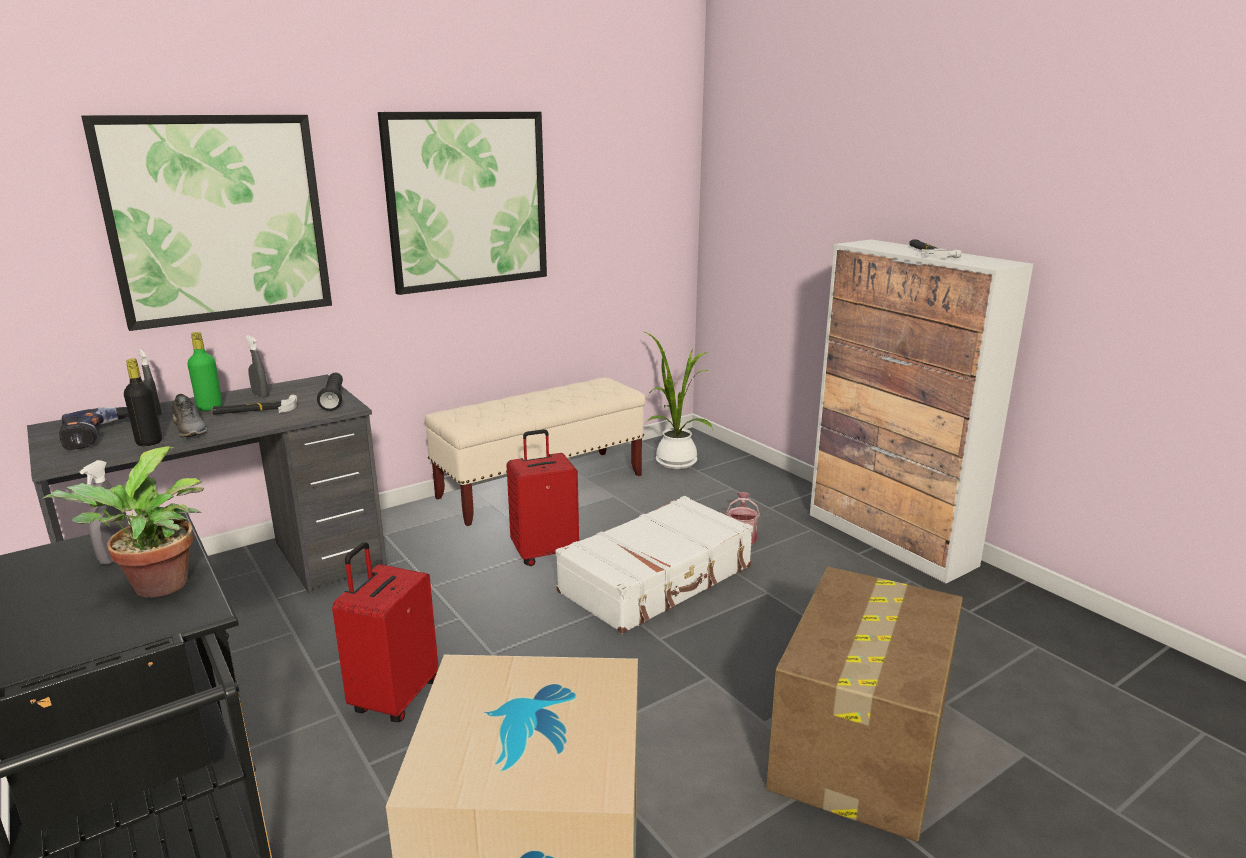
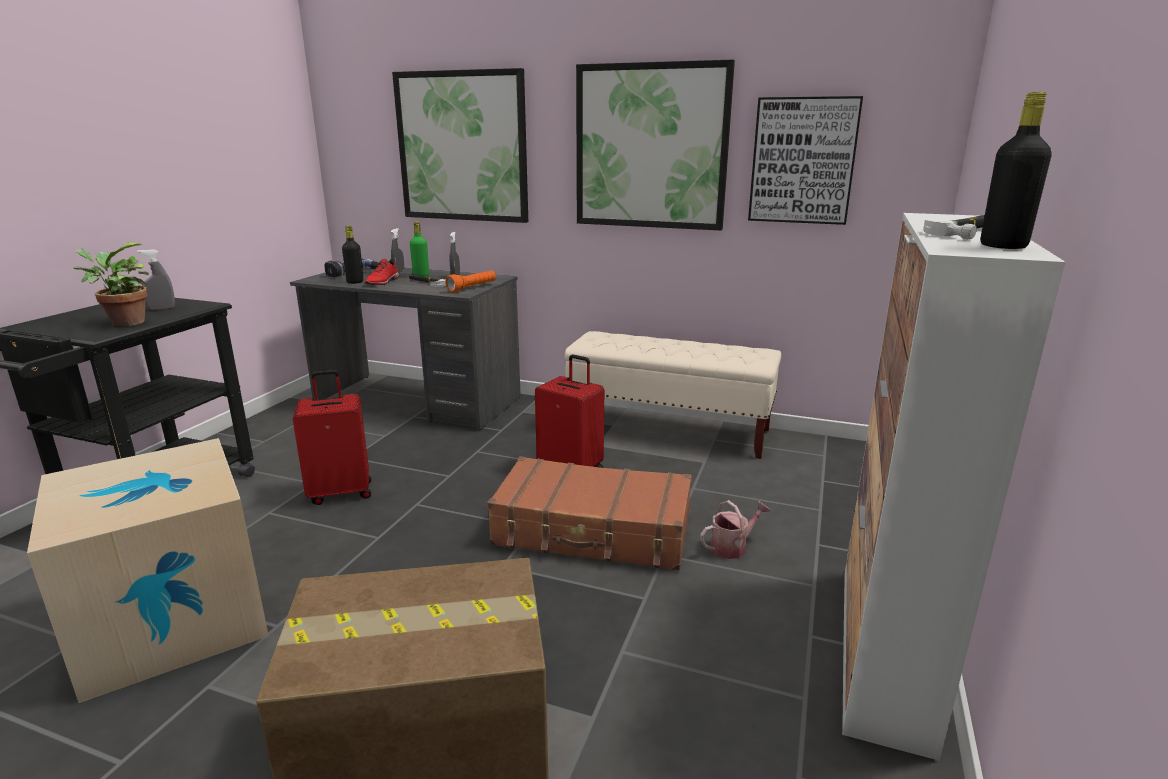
camera: 55 degrees right, 0 degrees up
(191, 429) = (383, 282): grey shoe -> red shoe
(333, 400) = (472, 288): black flashlight -> orange flashlight
(600, 203) = (802, 161): none -> picture
(657, 580) = (593, 531): white suitcase -> brown suitcase
(674, 461) = (818, 463): potted plant -> none
(985, 259) = (1003, 246): none -> black bottle

